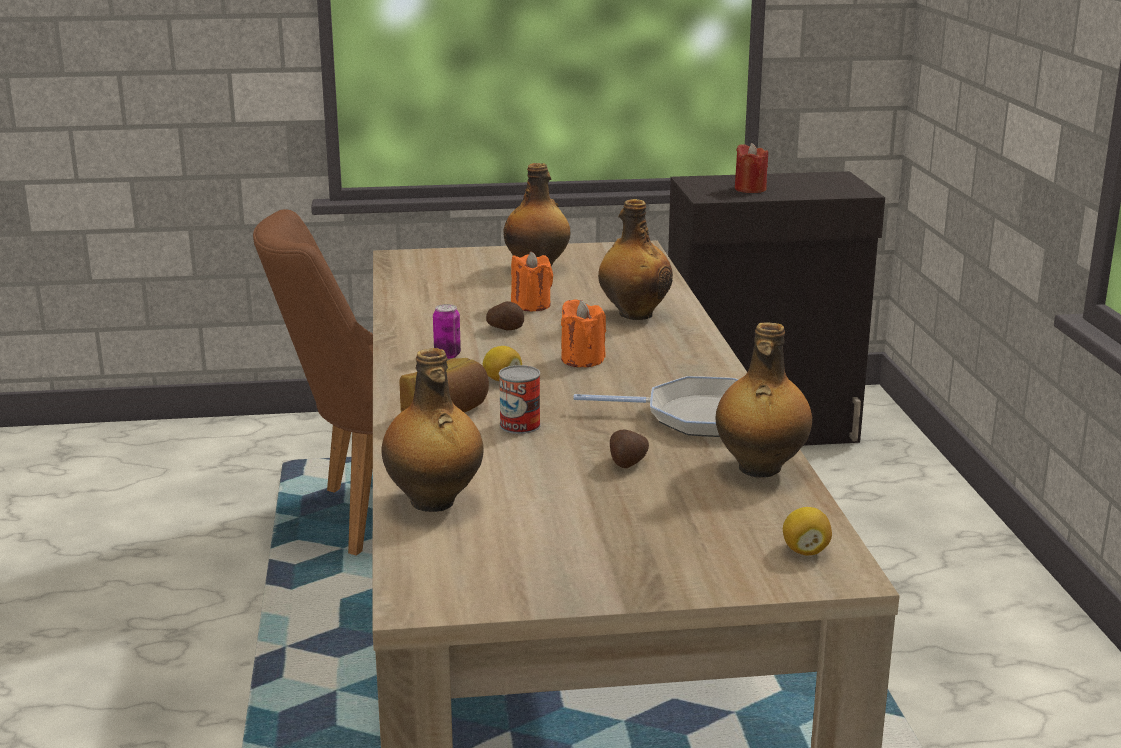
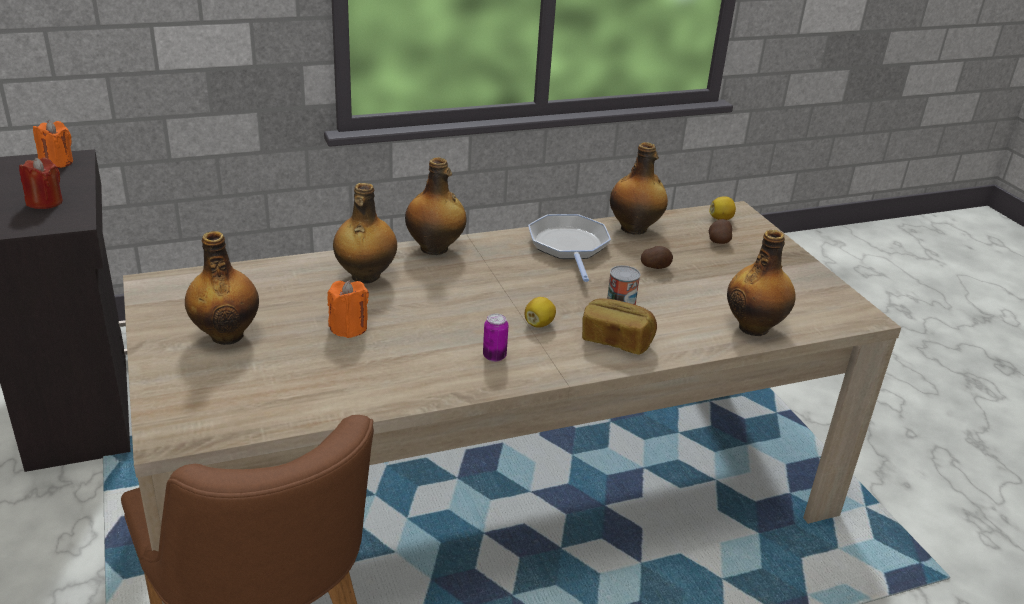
camera: 105 degrees left, 10 degrees up
(506, 329) = (419, 334): potato -> potato (718, 241)
(582, 359) = (481, 293): orange candle -> orange candle (57, 162)
(699, 346) = (435, 248): none -> bottle

